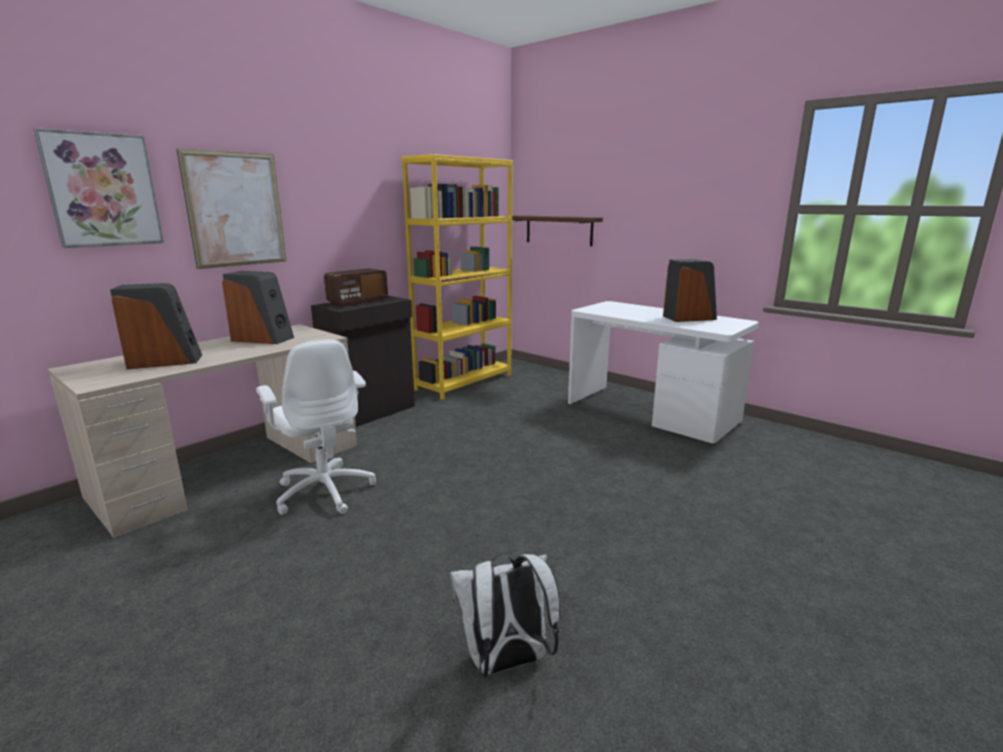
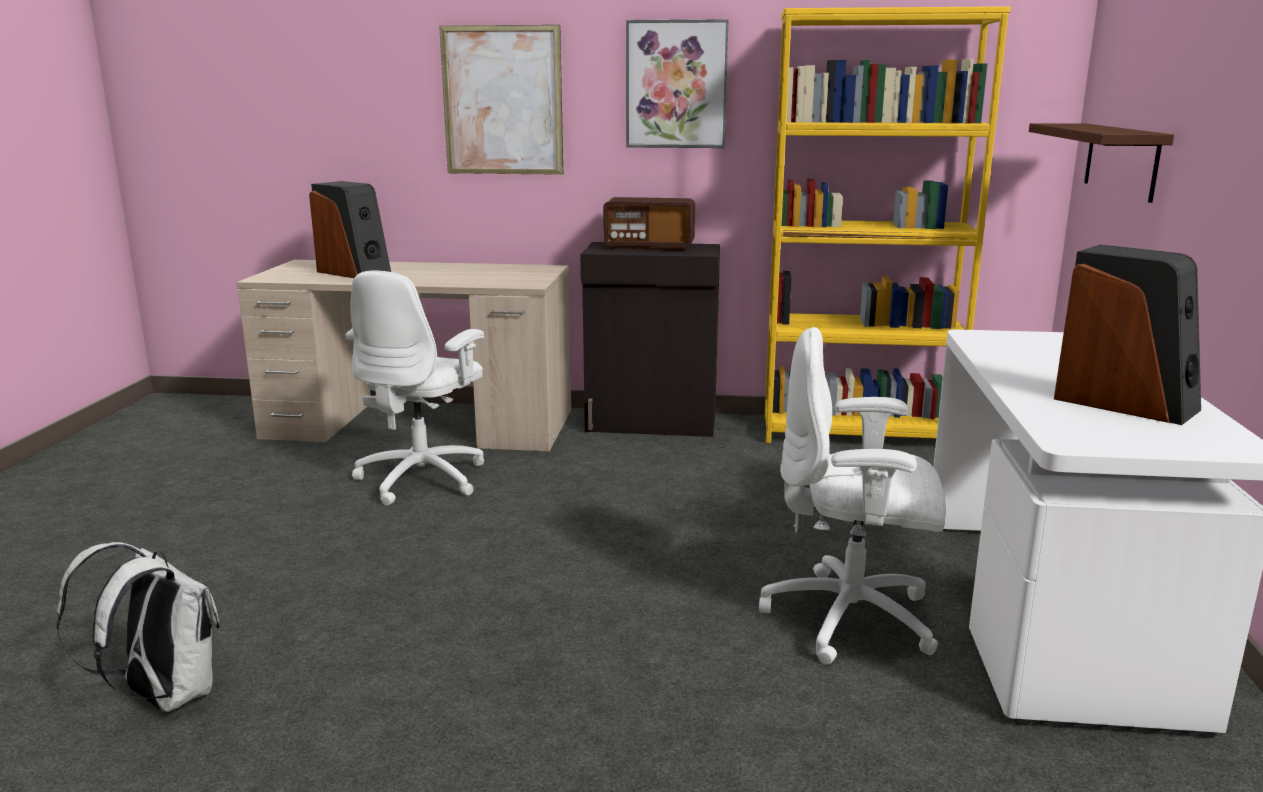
camera: 55 degrees right, 0 degrees up
(103, 190) = (362, 77): picture -> picture (676, 84)
(263, 339) = (481, 272): speaker -> none
(622, 443) = (852, 619): none -> white office chair

